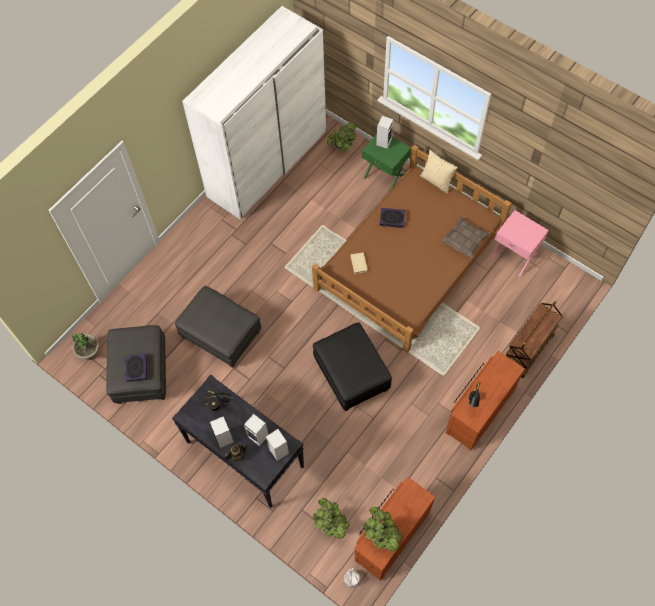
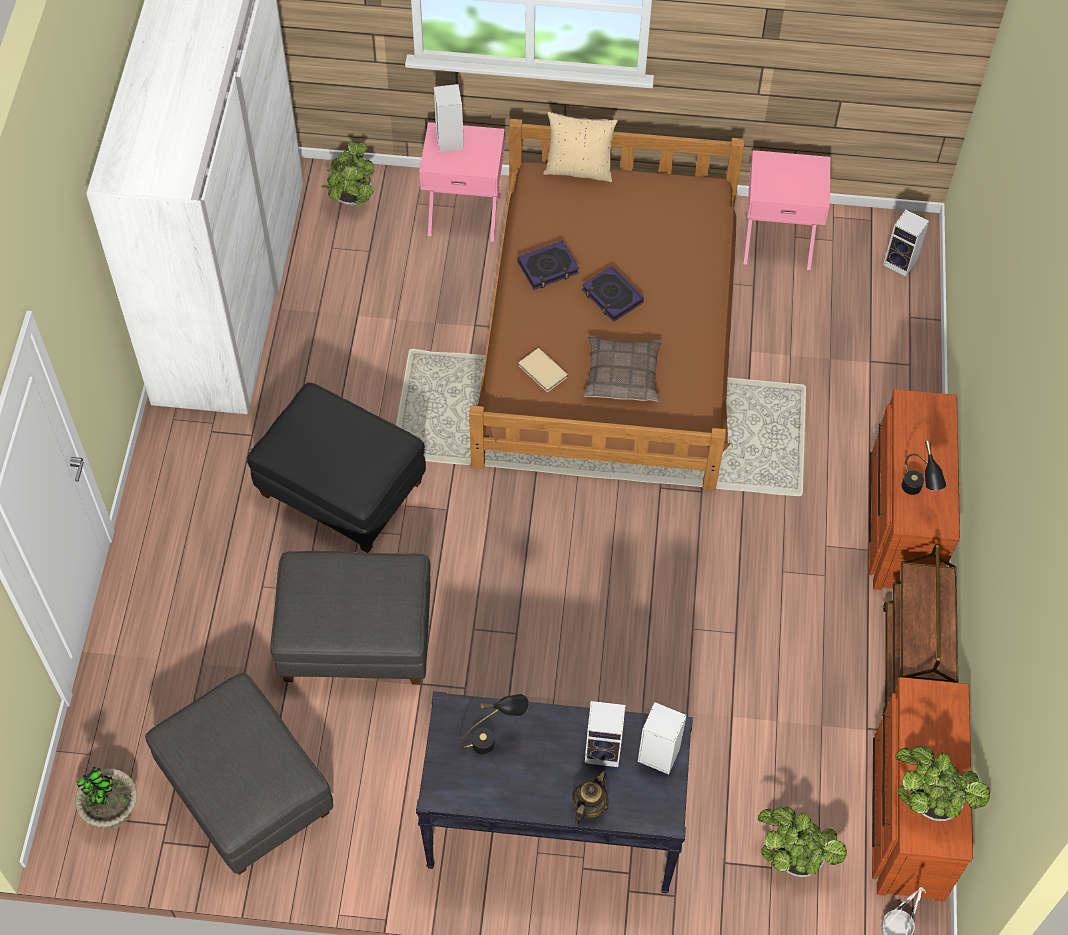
camera: 35 degrees left, 5 degrees down
(136, 369) = (258, 773): book -> book (612, 296)
(225, 438) = (544, 790): speaker -> speaker (901, 263)
(351, 374) = (644, 579): black ottoman -> black ottoman (340, 489)
(385, 176) = (464, 213): green nightstand -> pink nightstand
(465, 239) = (697, 242): pillow -> pillow (622, 374)
(527, 351) = (908, 383): brown cart -> brown cart (910, 666)

